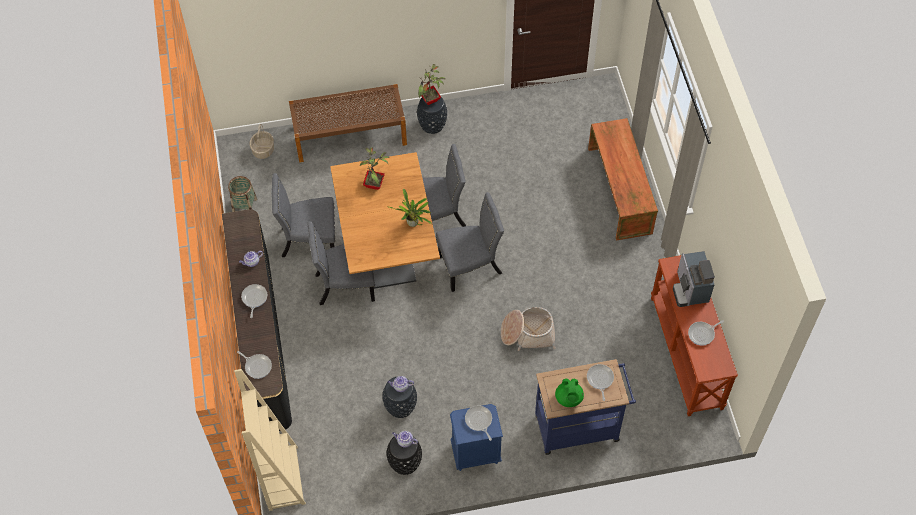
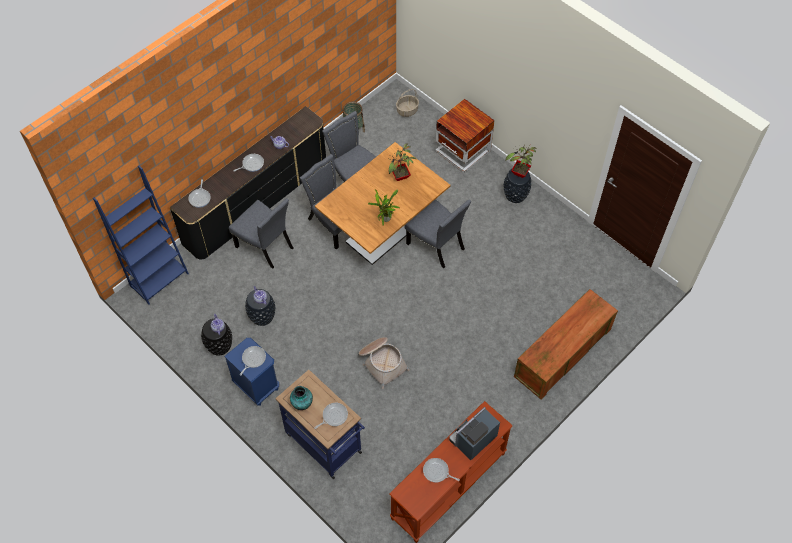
camera: 55 degrees right, 0 degrees up
(283, 478) = (159, 279): beige bookcase -> blue bookcase
(349, 135) = (462, 151): brown bench -> nightstand
(469, 266) = (410, 291): grey chair -> grey chair (264, 245)
(569, 399) = (301, 404): green teapot -> vase

